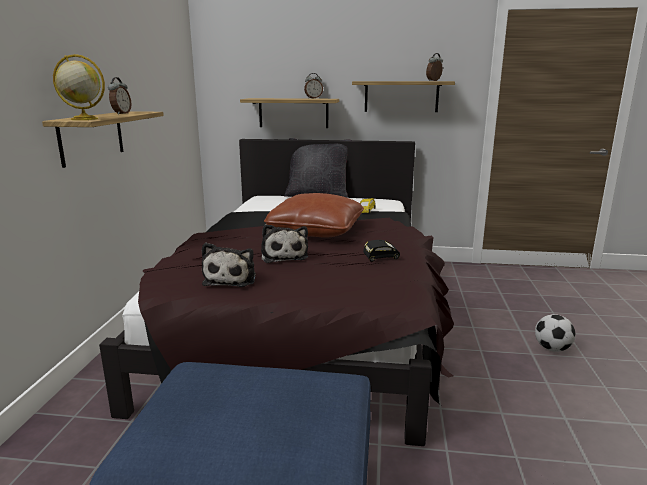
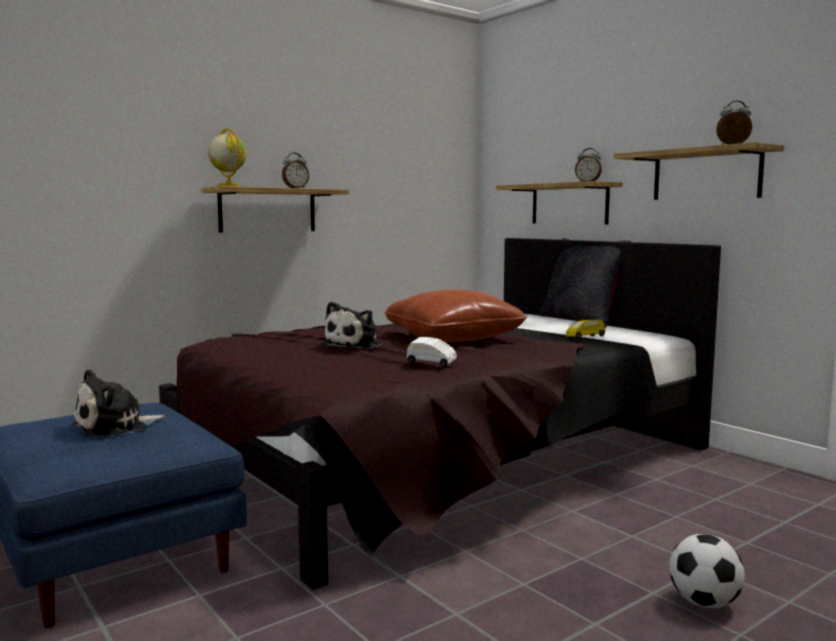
camera: 45 degrees right, 10 degrees down
(231, 279) = (267, 349): plush toy -> plush toy (115, 427)
(381, 258) = (431, 363): black toy car -> white toy car

